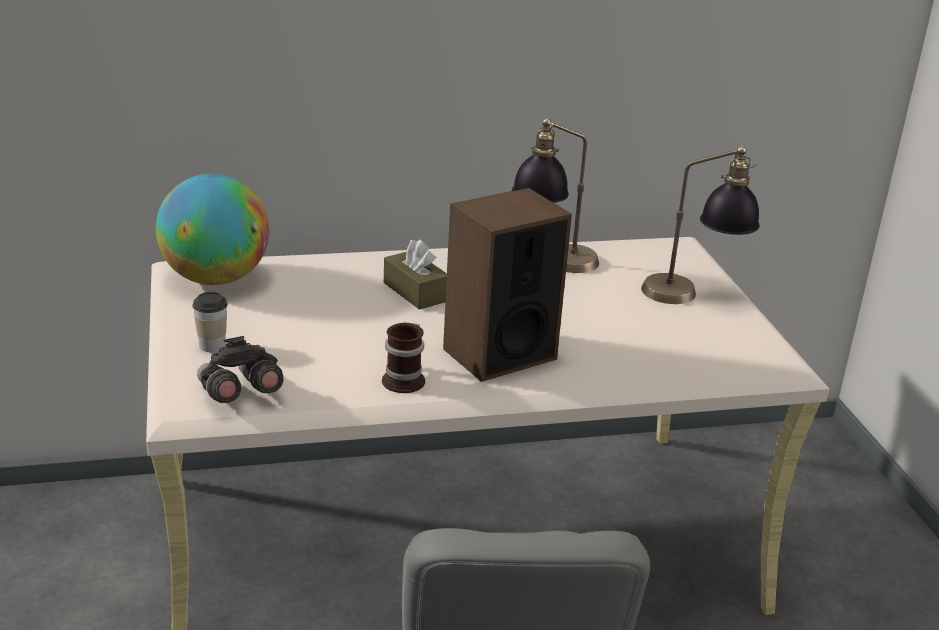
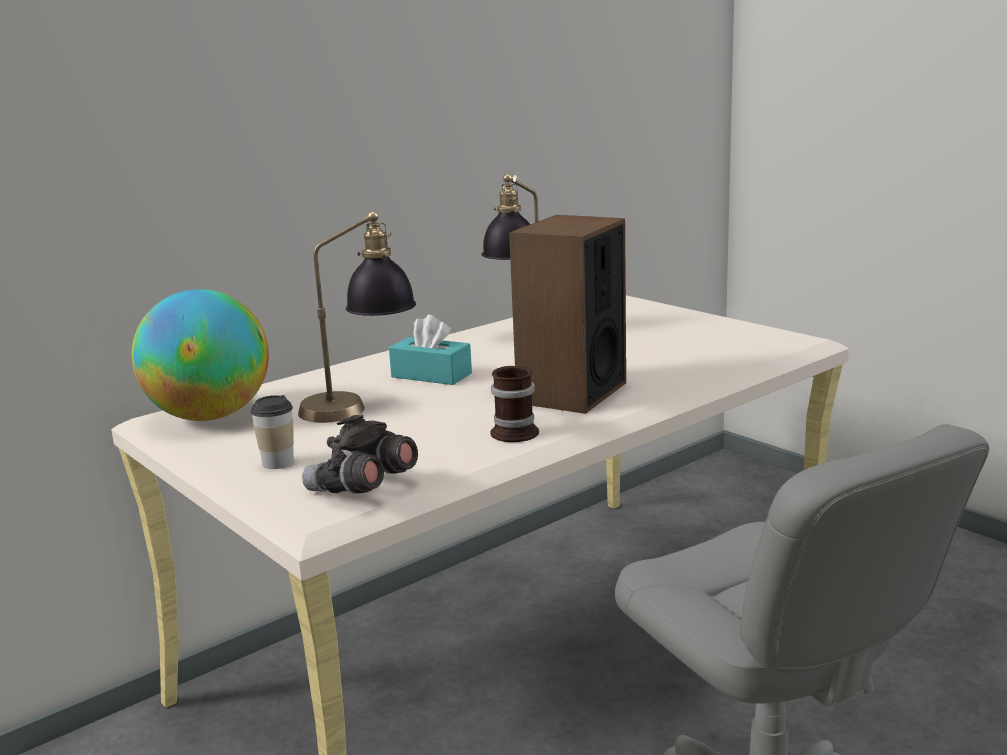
camera: 25 degrees left, 10 degrees down
(415, 292) = (431, 375): brown tissue box -> turquoise tissue box
(692, 295) = (669, 321): table lamp -> table lamp (361, 407)

